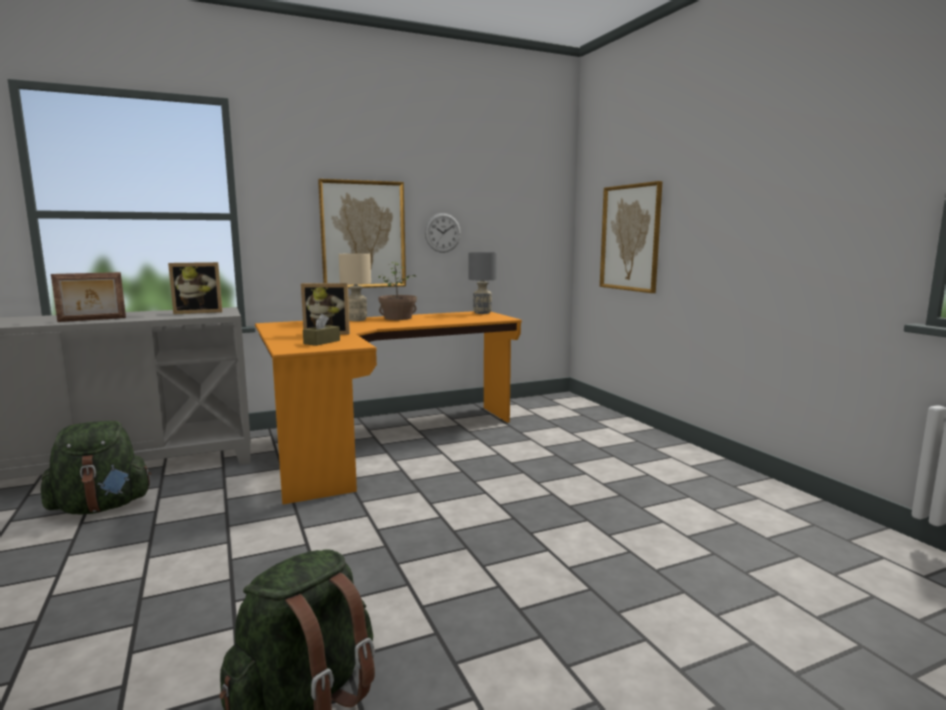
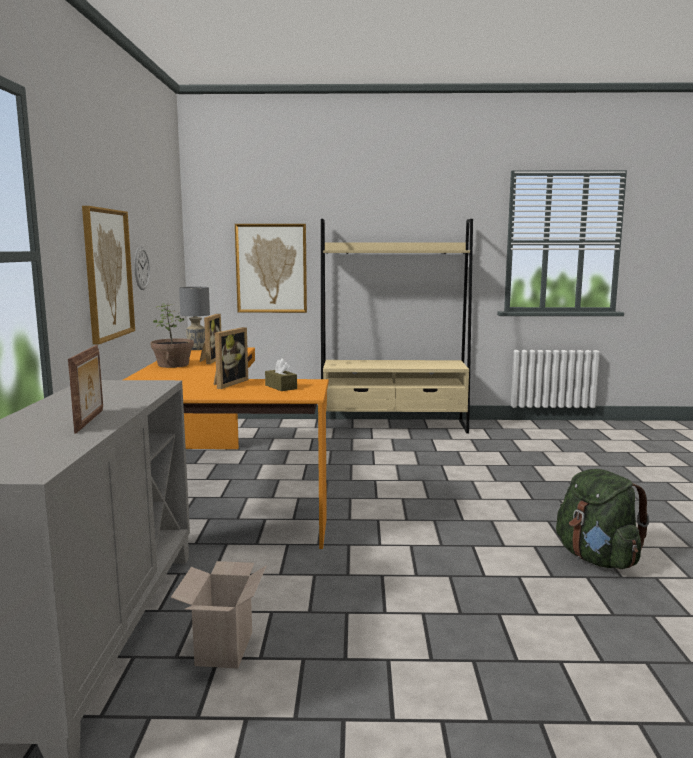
camera: 65 degrees left, 0 degrees up
(101, 507) = (223, 647): green backpack -> cardboard box
(198, 312) = (109, 389): picture frame -> picture frame (209, 360)
(357, 320) = (157, 373): beige table lamp -> none
(700, 467) = (394, 426): none -> beige bookcase

